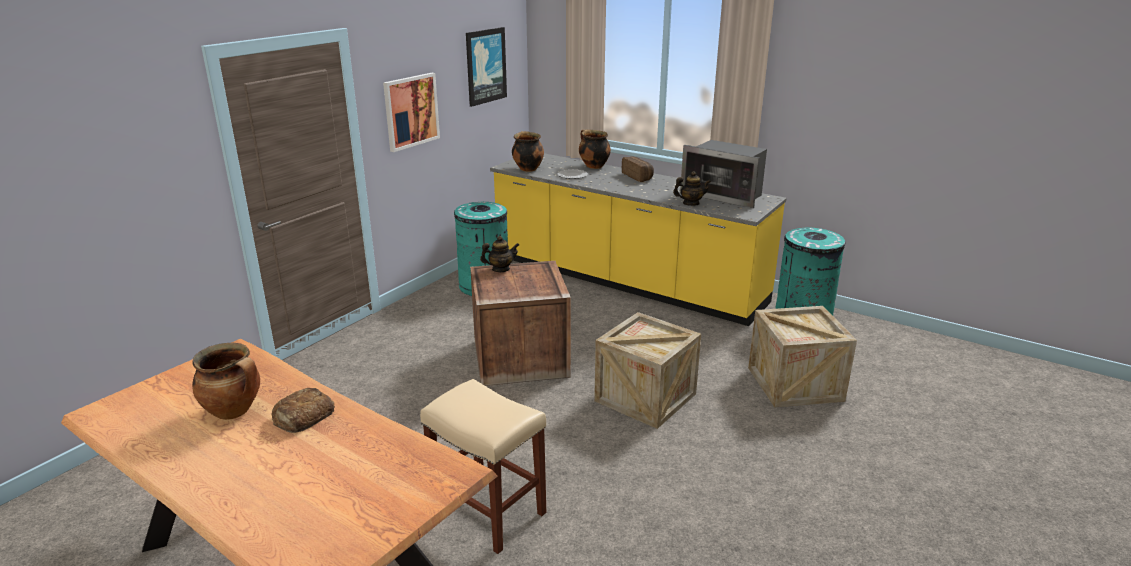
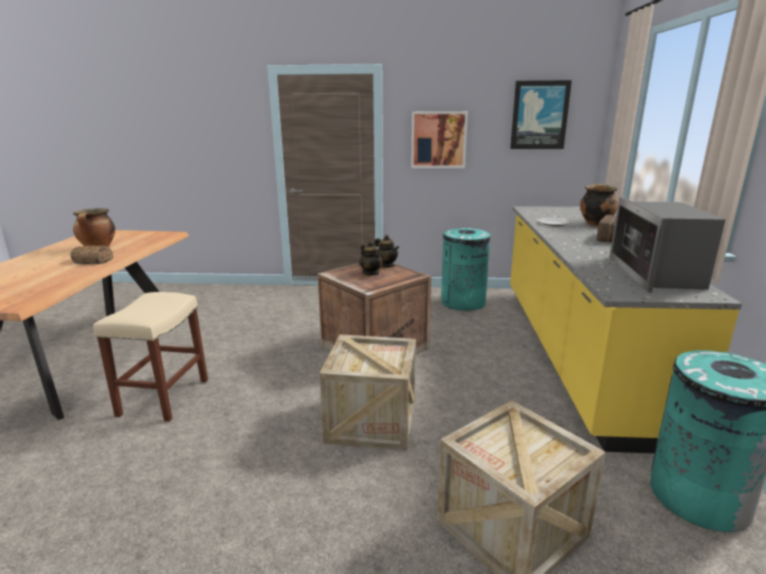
camera: 60 degrees right, 5 degrees down
(527, 169) = (534, 212): cooking pot -> none
(691, 203) = (587, 266): teapot -> teapot (371, 273)

